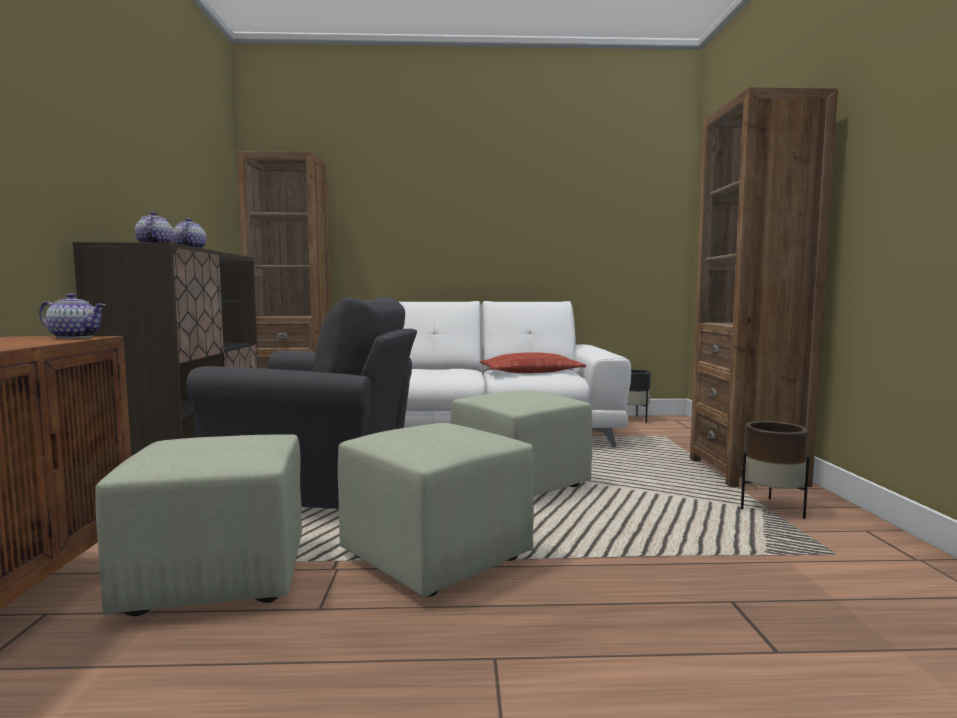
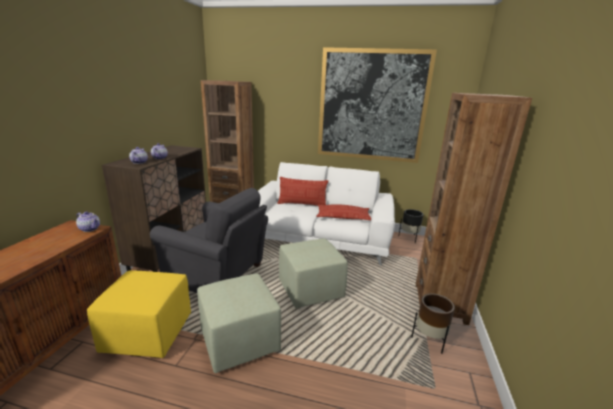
camera: 15 degrees right, 15 degrees up
(214, 578) = (147, 334): green ottoman -> yellow ottoman
(445, 368) = (302, 204): none -> pillow
(542, 198) = (372, 106): none -> picture

